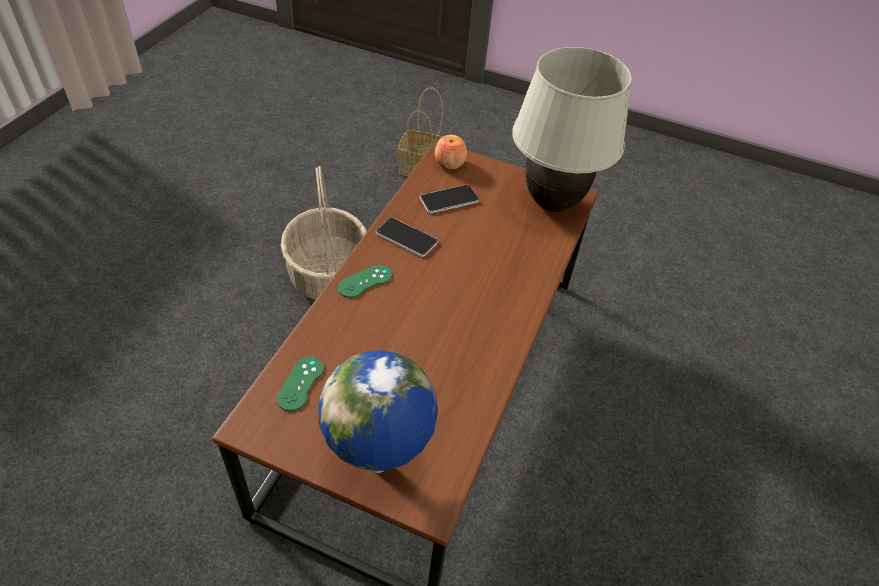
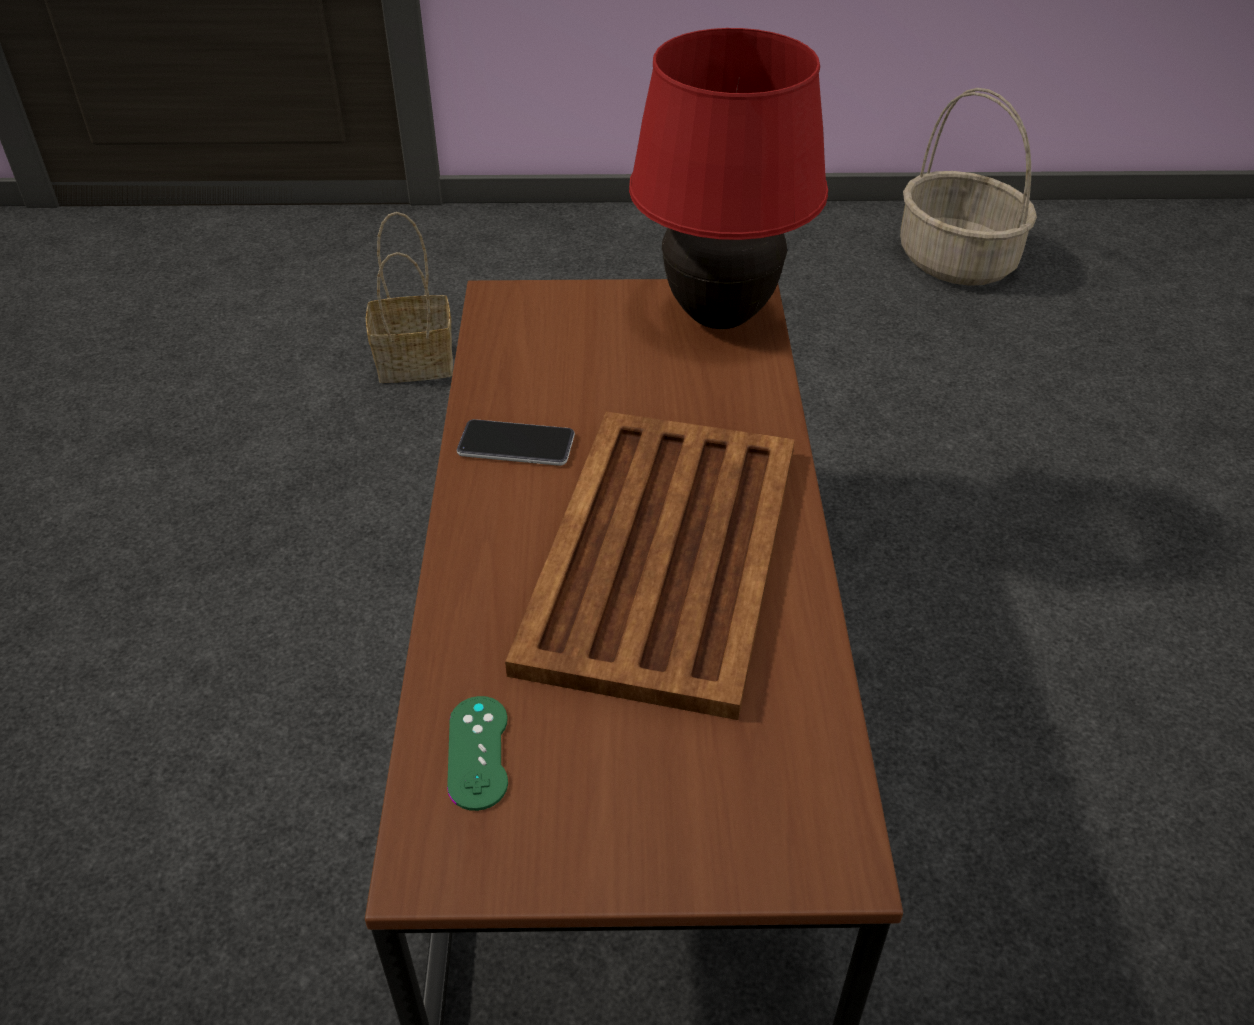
camera: 20 degrees left, 5 degrees down
(329, 275) = (345, 588): basket -> basket (957, 262)
(365, 281) = (487, 538): green game controller -> none
(380, 466) = (711, 835): globe -> none
(441, 322) = (661, 557): none -> brown tray
(449, 163) = (515, 307): apple -> none
(449, 200) = (551, 363): phone -> none
(551, 203) = (718, 317): white table lamp -> red table lamp

